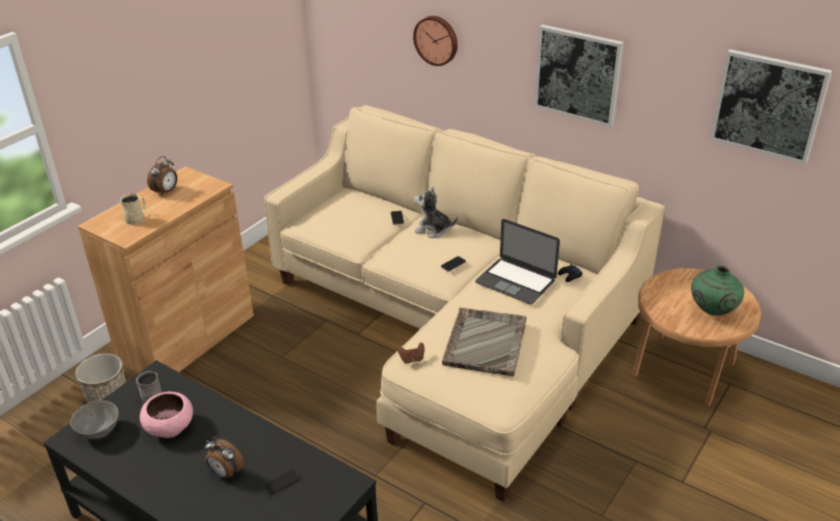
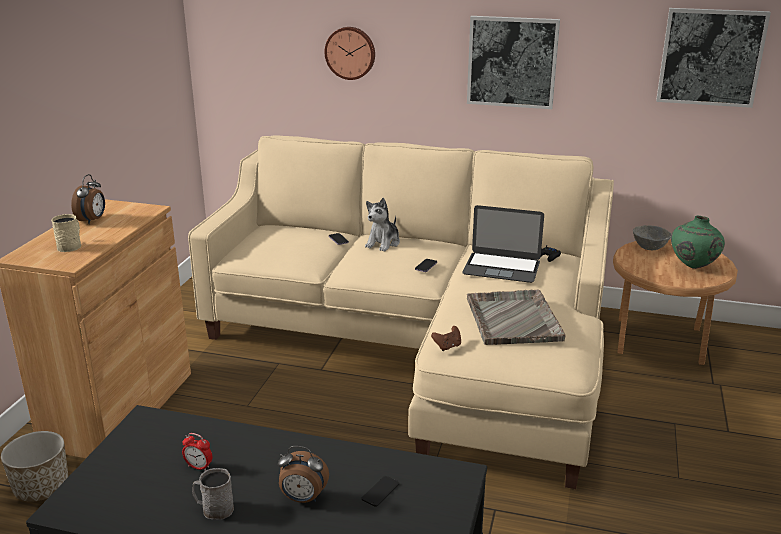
camera: 20 degrees left, 10 degrees down
(99, 431) = (102, 491): grey bowl -> grey bowl (649, 247)
(150, 397) = (152, 442): grey mug -> grey mug (214, 509)
(170, 427) = (199, 467): pink bowl -> alarm clock
(433, 230) = (383, 243): plush toy -> plush toy turned 60 degrees counterclockwise

